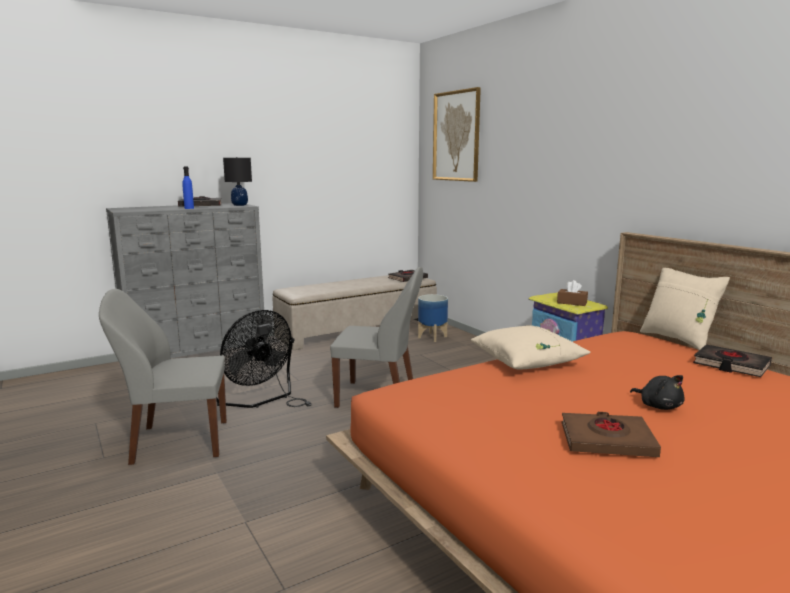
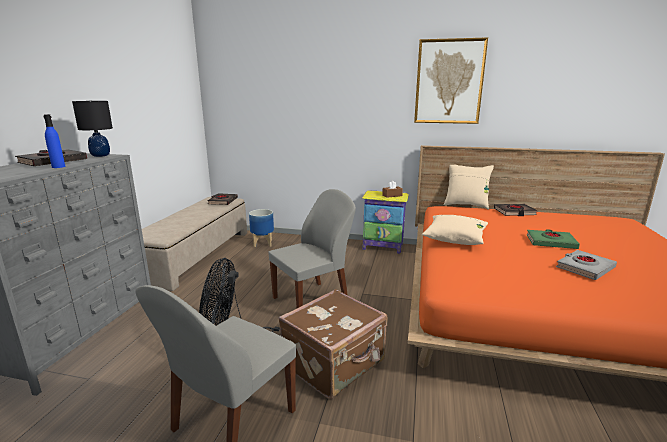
camera: 45 degrees left, 5 degrees up
(300, 447) = (335, 364): none -> brown suitcase
(456, 136) = (250, 78): picture -> picture (449, 82)
(607, 440) = (584, 268): brown book -> grey book
(658, 406) = (550, 242): black plush toy -> green book

